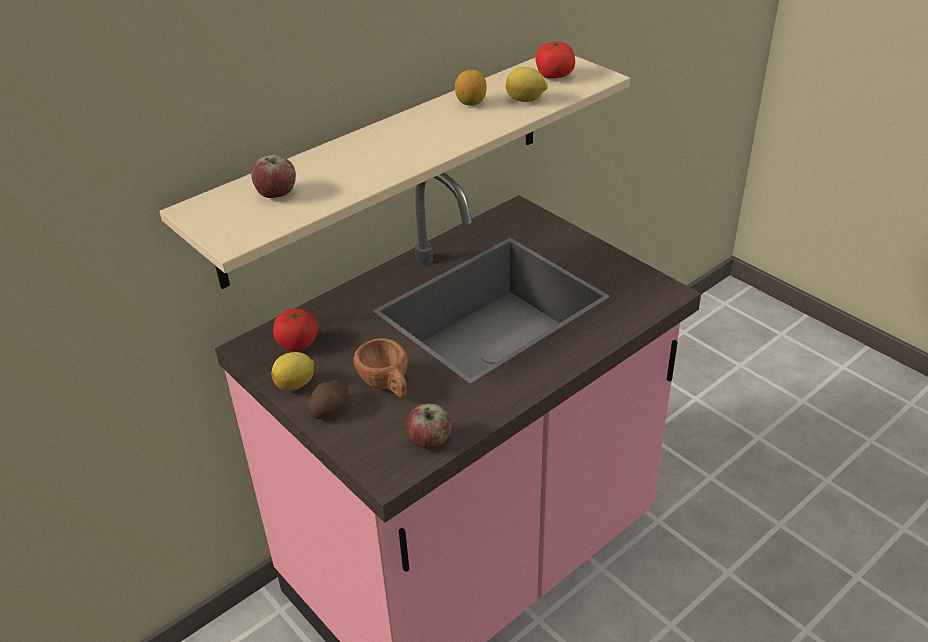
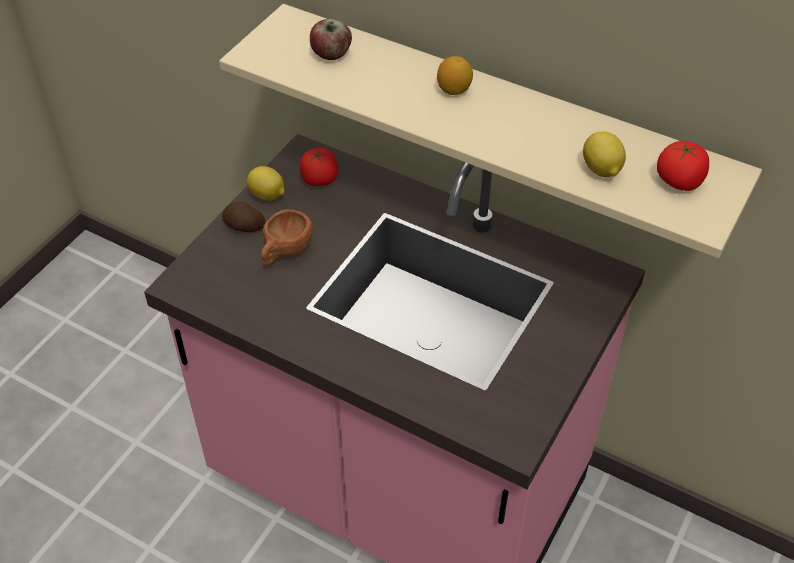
camera: 70 degrees right, 10 degrees up
(429, 441) = (223, 300): apple -> none
(471, 103) = (570, 130): lemon -> lemon (454, 90)

